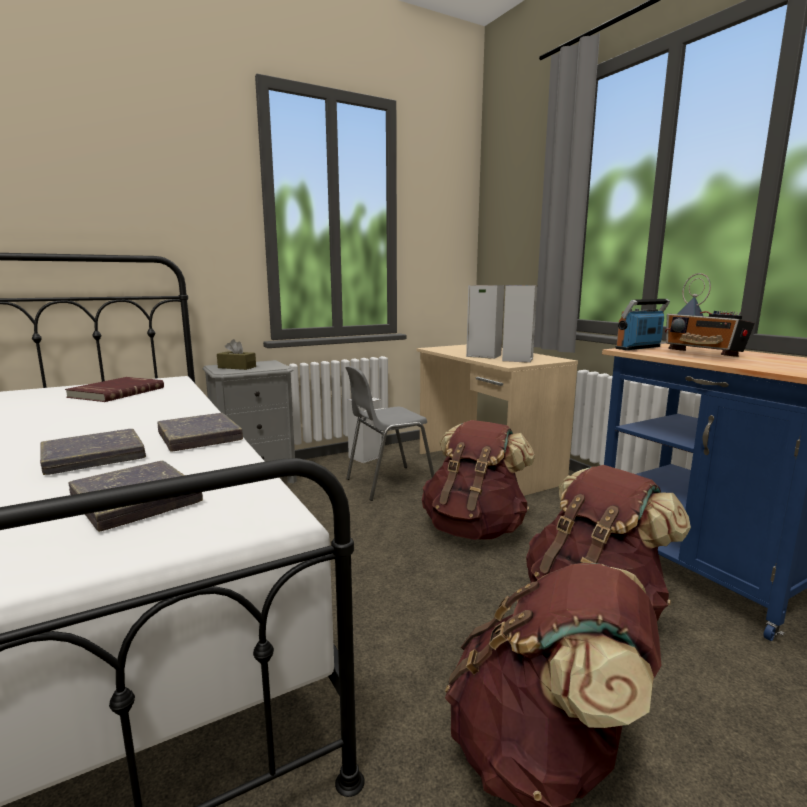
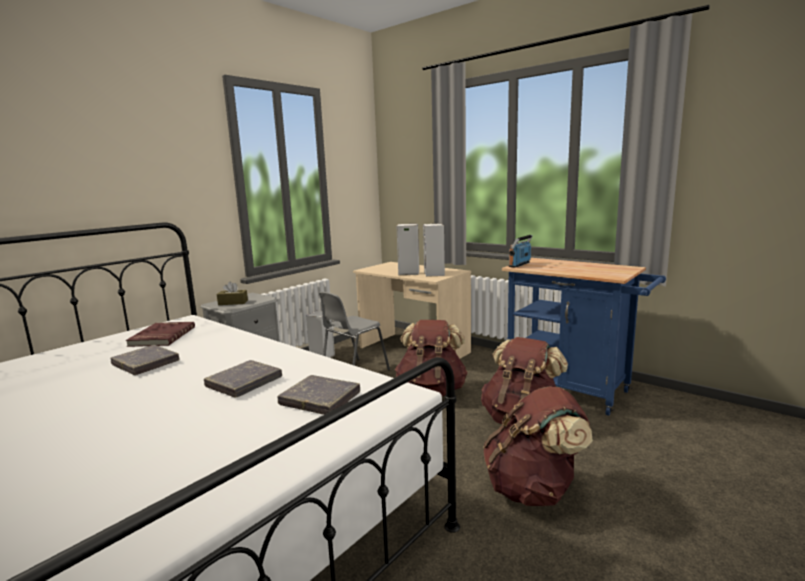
camera: 20 degrees left, 0 degrees up
(199, 437) = (292, 359): grey book -> grey book (146, 363)
(703, 354) = (556, 266): radio -> none

